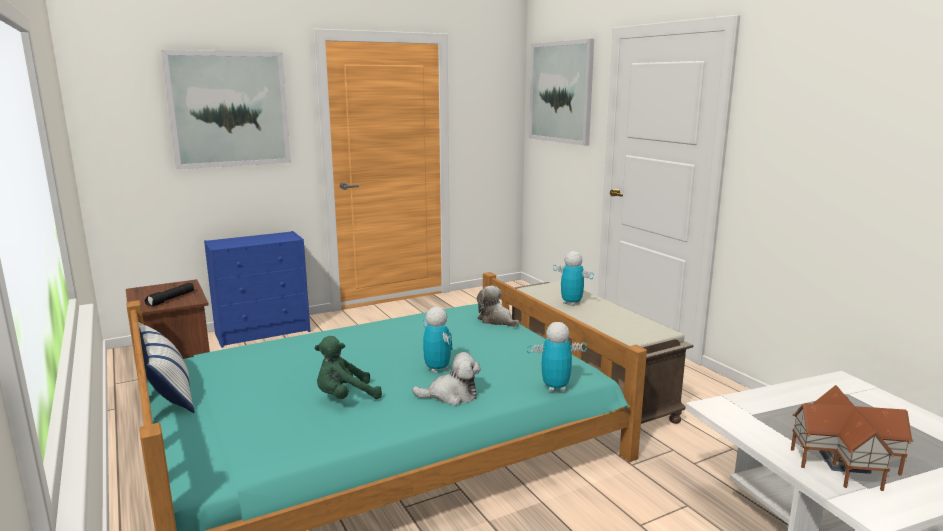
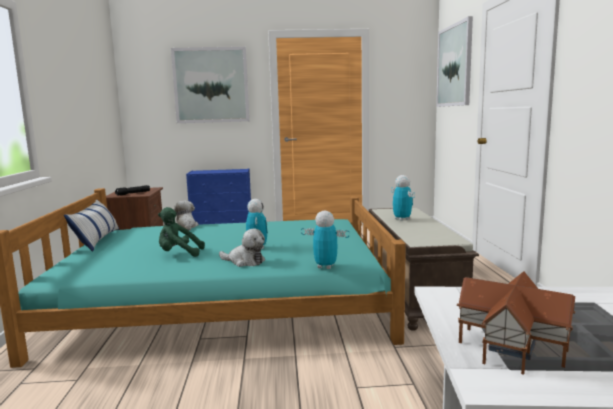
camera: 25 degrees right, 5 degrees down
(496, 320) = (340, 228): plush toy -> plush toy (186, 227)

